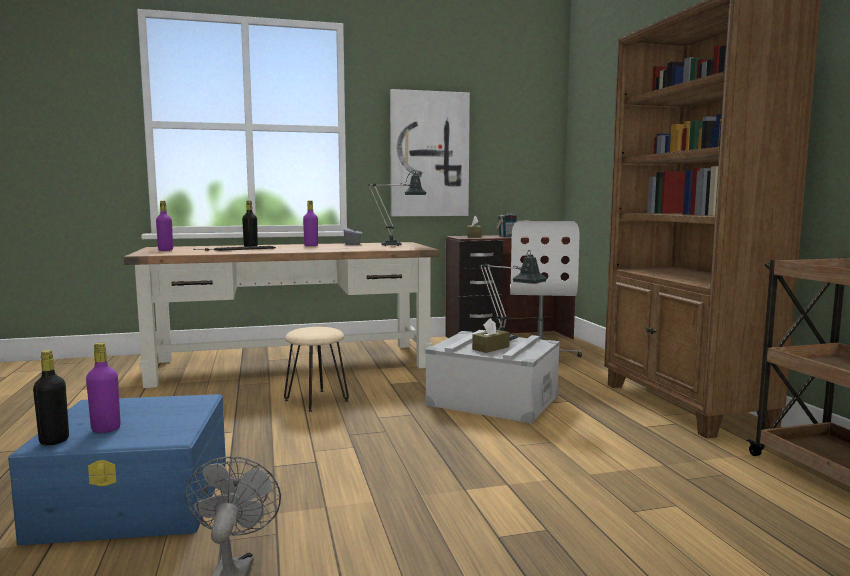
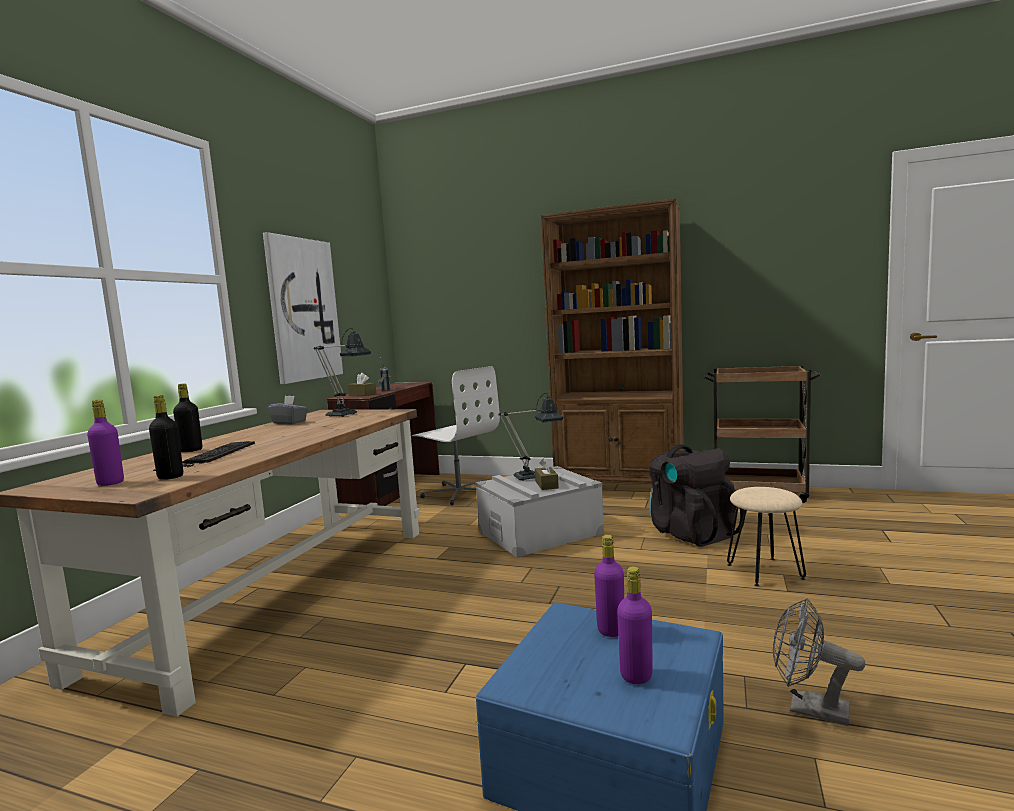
camera: 55 degrees left, 0 degrees up
(54, 441) = (659, 713): black bottle -> black bottle (170, 477)
(311, 246) = (262, 433): purple bottle -> purple bottle (611, 630)
(315, 400) = (432, 601): beige stool -> beige stool (765, 572)
(601, 461) = (690, 533): none -> black backpack

